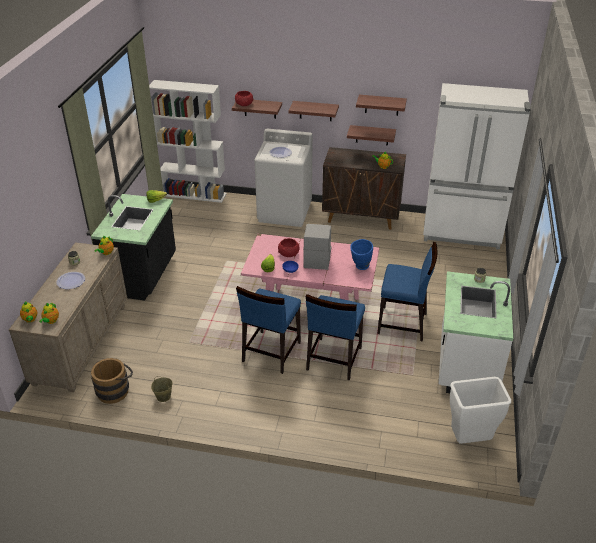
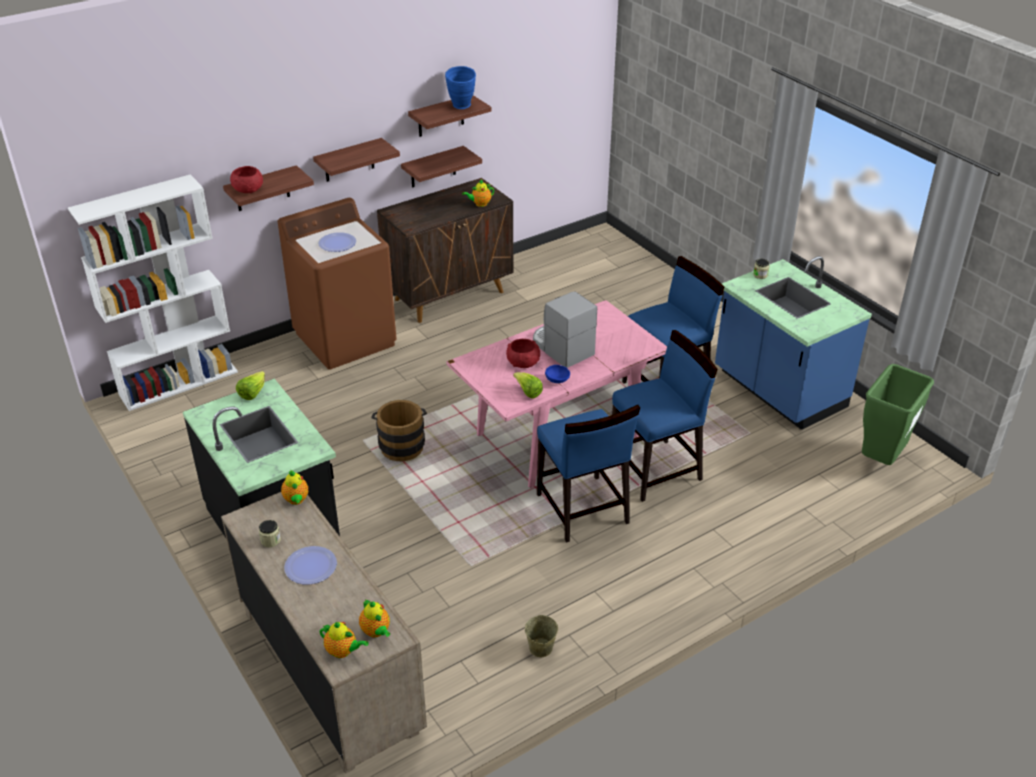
camera: 45 degrees left, 0 degrees up
(115, 390) = (469, 687): brown bucket -> brown bucket (401, 445)
(285, 212) = (345, 338): white washing machine -> brown washing machine
(333, 359) = (656, 470): blue chair -> blue chair turned 90 degrees counterclockwise
(360, 267) = (623, 332): blue vase -> blue vase (462, 107)
(462, 232) = (582, 256): white fridge -> none
(465, 364) = (778, 390): white counter -> blue counter
(469, 440) = (881, 460): white trash can -> green trash can

